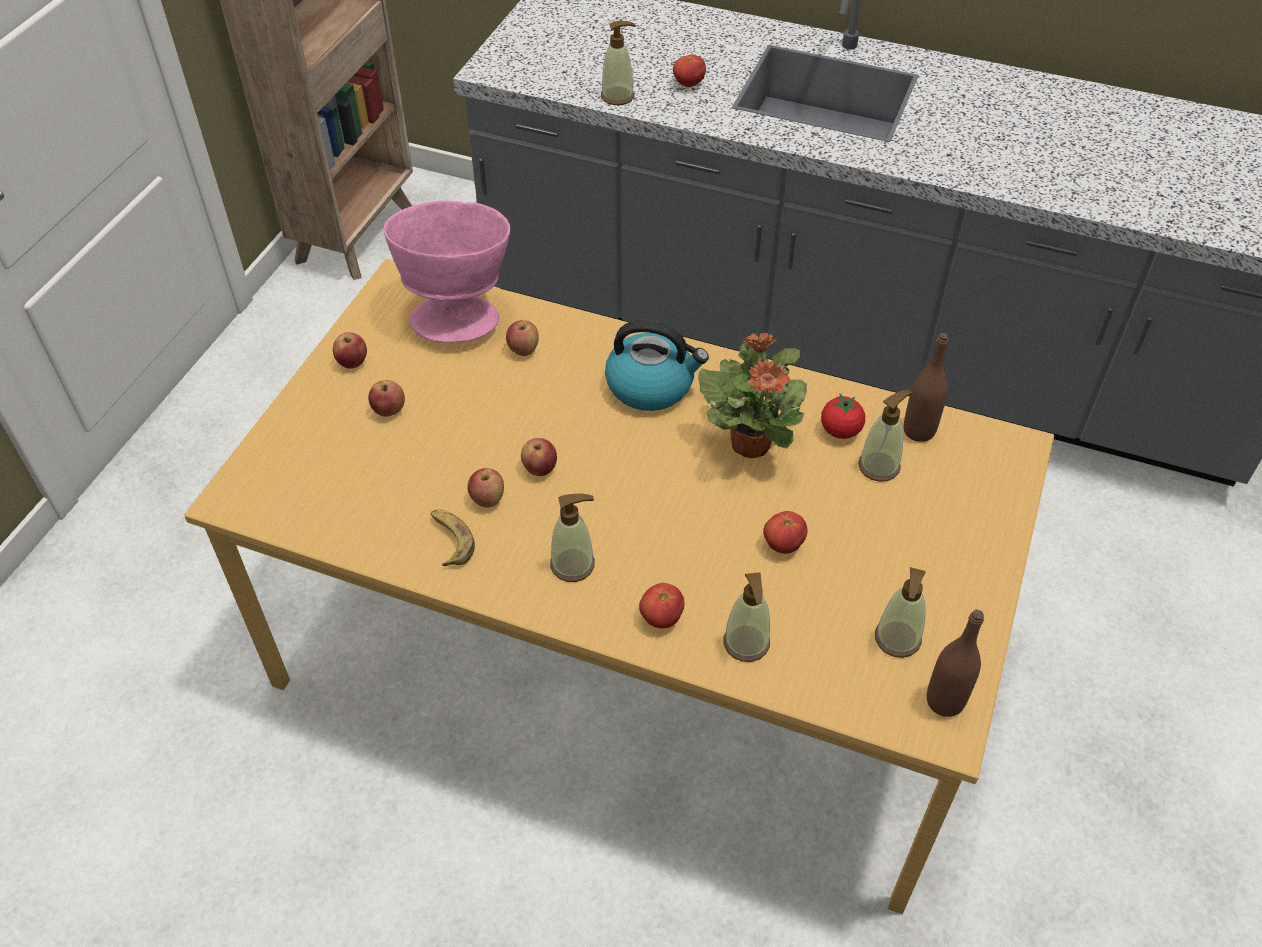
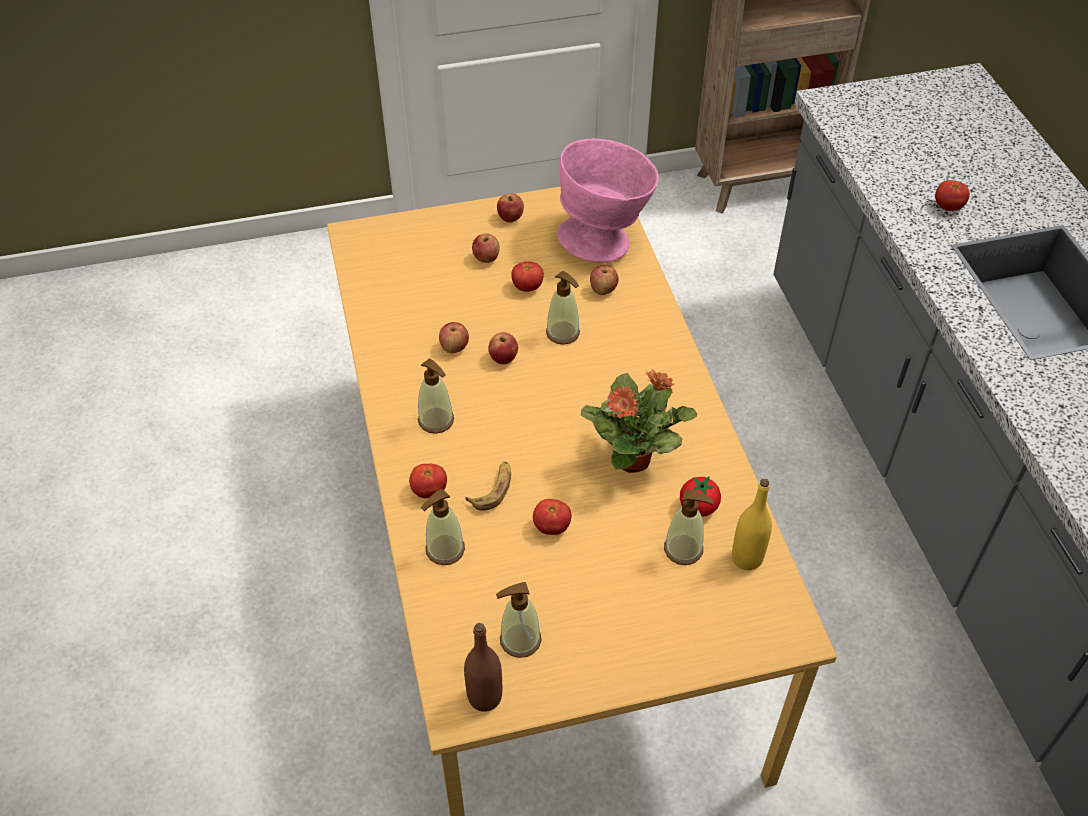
camera: 55 degrees right, 0 degrees up
(450, 540) = (405, 349): banana -> banana (493, 489)
(462, 401) = (527, 287): none -> tomato
(618, 96) = (882, 178): soap dispenser -> soap dispenser (563, 333)
(651, 385) = (636, 374): kettle -> none
(919, 431) = (747, 558): brown bottle -> yellow bottle

